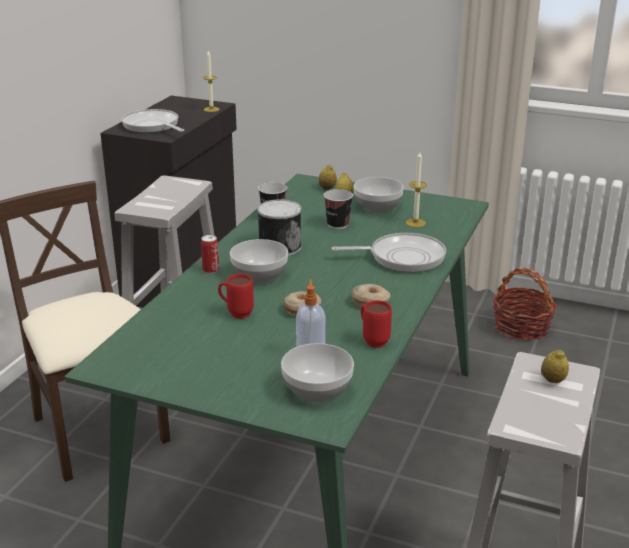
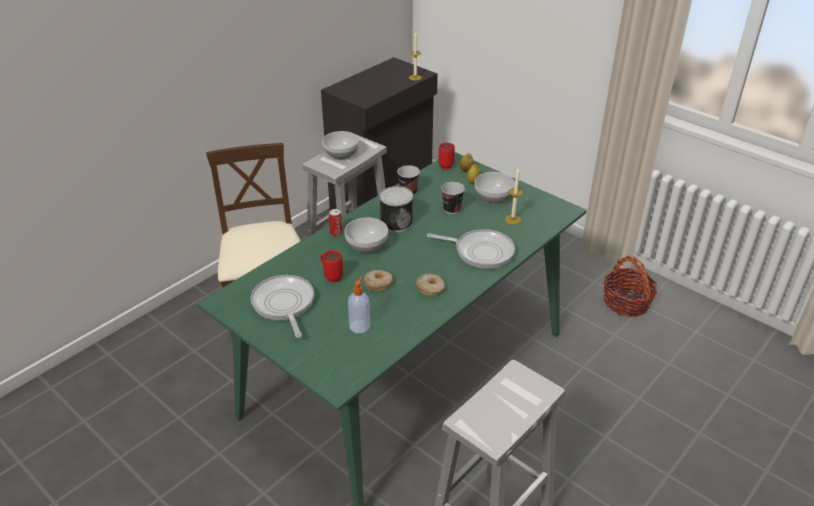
camera: 20 degrees right, 10 degrees up
(152, 126) = (361, 89): frying pan -> frying pan (284, 304)
(317, 391) = (346, 357): bowl -> bowl (341, 154)
(372, 340) = (410, 323): red mug -> red mug (445, 165)
(553, 380) = (521, 391): lemon -> none

